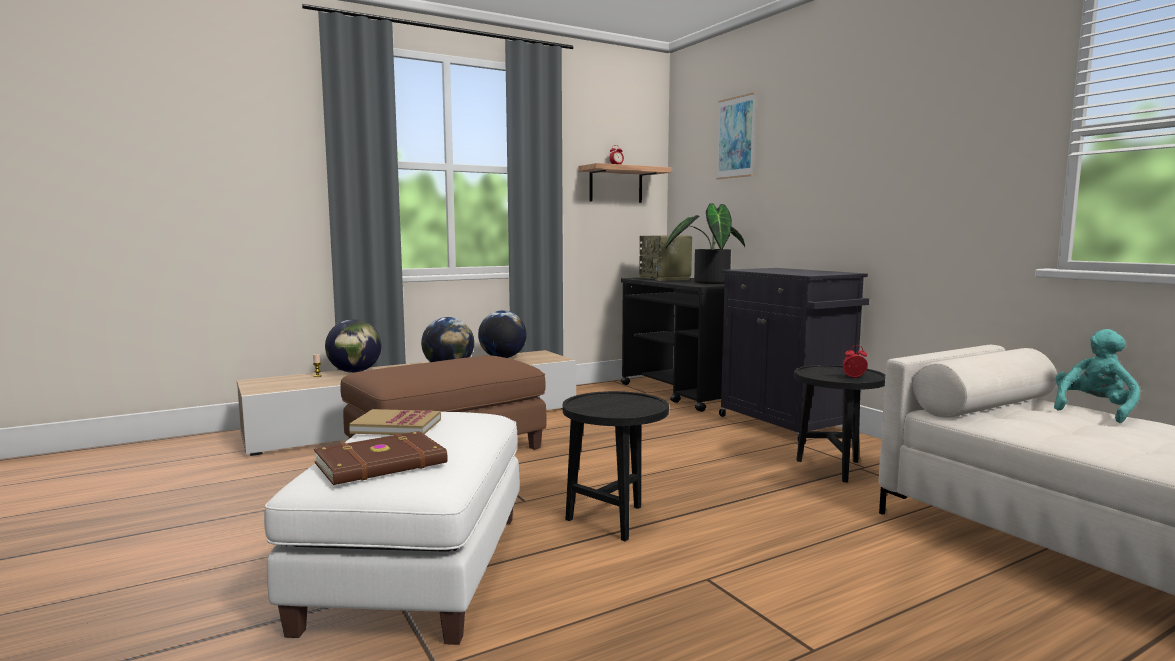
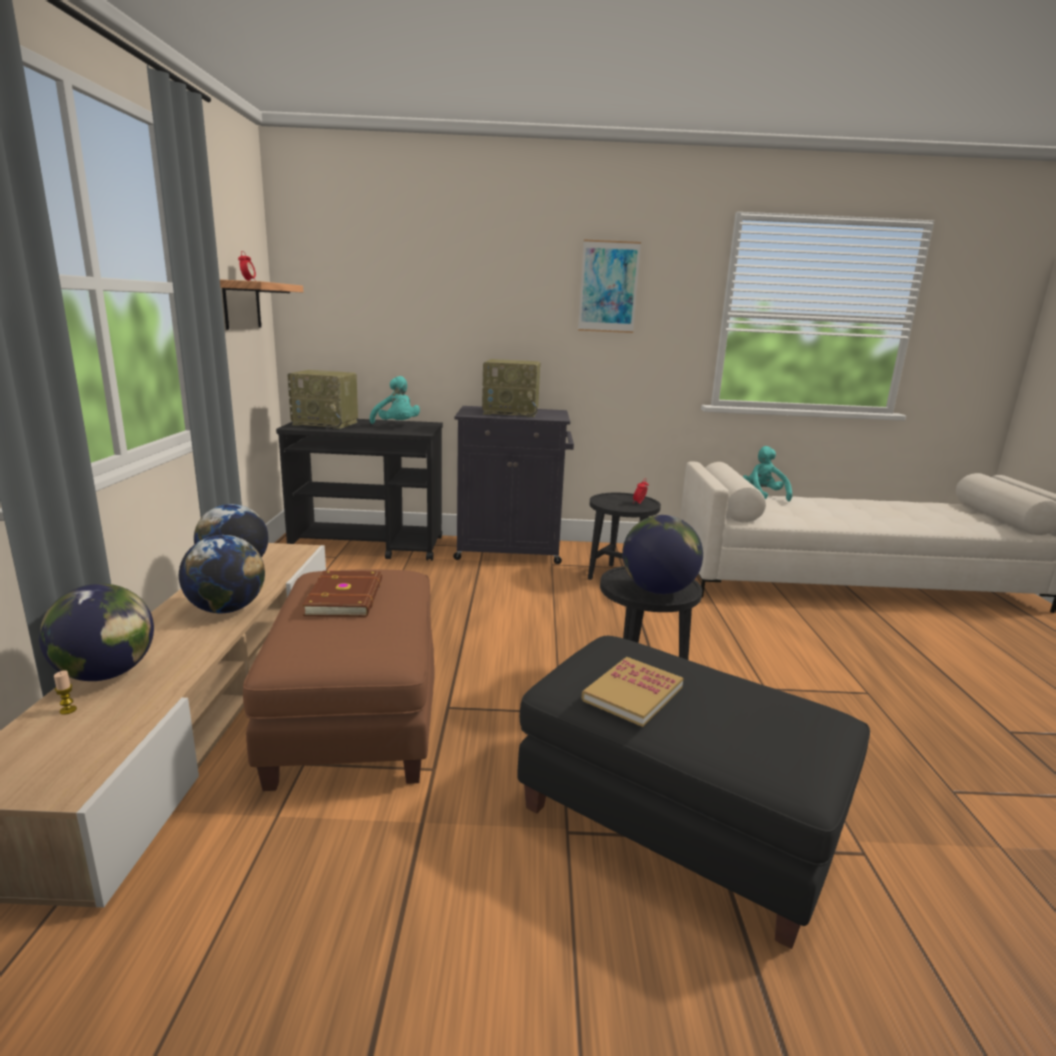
camera: 60 degrees left, 10 degrees up
(382, 464) = (774, 727): brown book -> brown book (347, 597)
(418, 568) = (675, 819): white ottoman -> black ottoman
(602, 406) = (658, 590): none -> globe
(707, 282) = (396, 425): potted plant -> turquoise plush toy
(735, 137) = (393, 262): picture -> picture (608, 287)
(789, 271) = (512, 412): none -> radio

